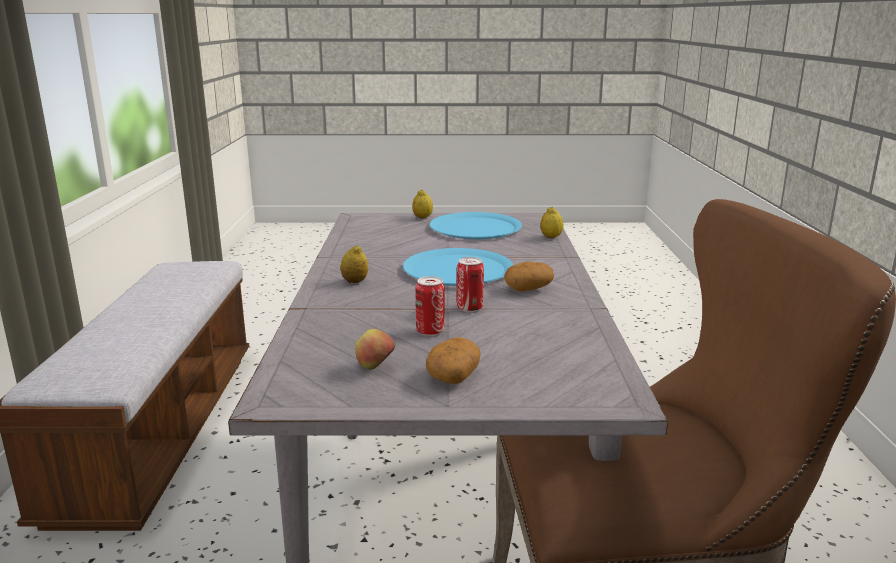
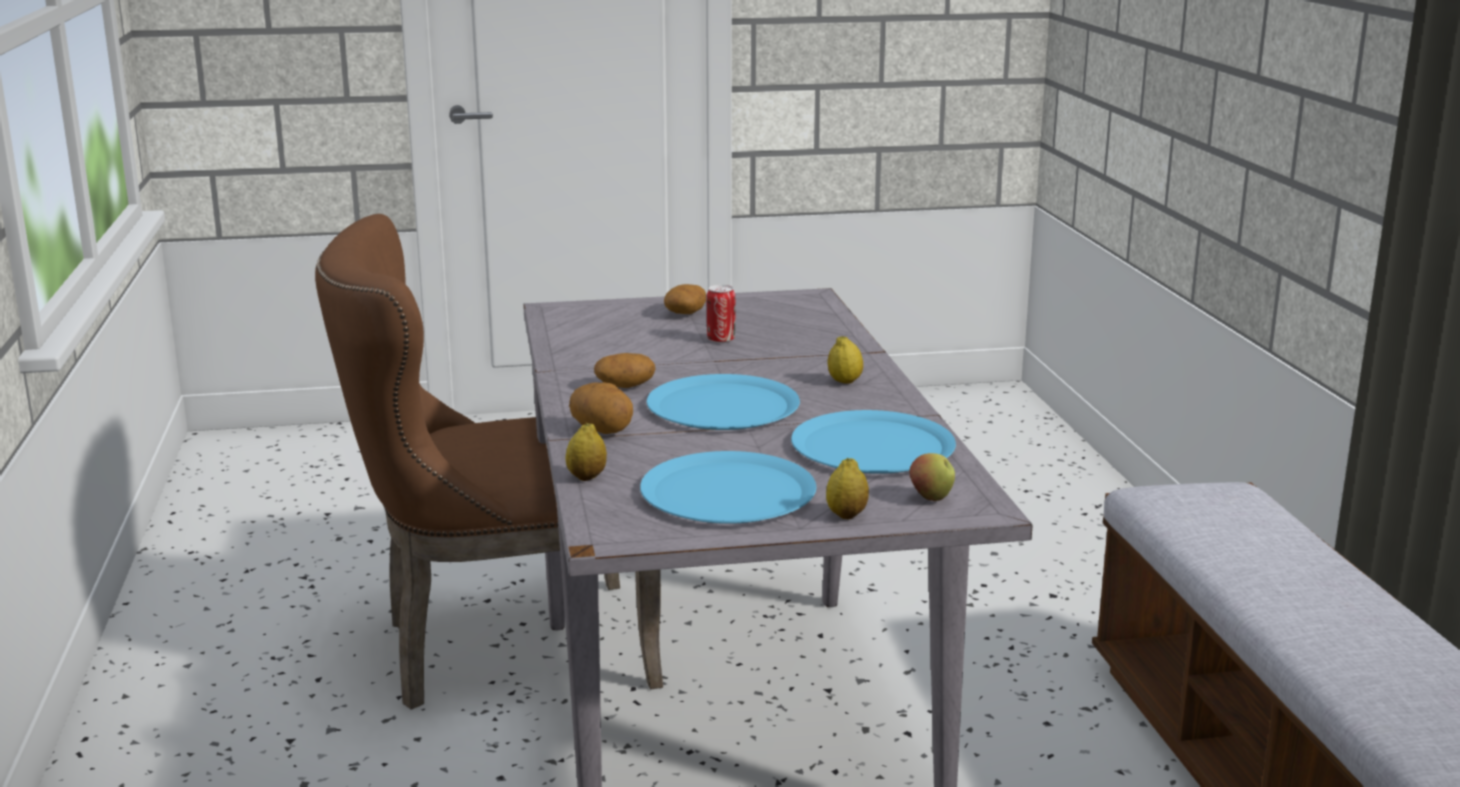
camera: 170 degrees right, 0 degrees up
(375, 367) = (752, 314): apple -> apple (931, 498)
(380, 242) = (873, 446): none -> blue plate
(469, 308) = (689, 361): can -> none
(544, 259) = (602, 430): none -> potato

